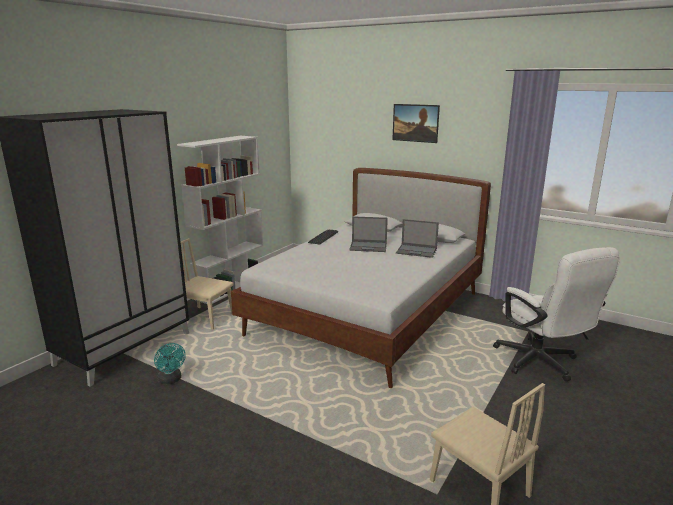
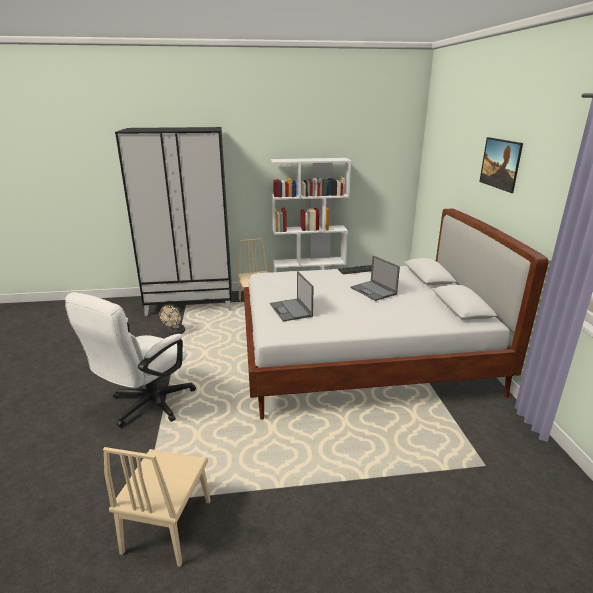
camera: 50 degrees right, 5 degrees up
(171, 380) = (175, 333): turquoise fan -> beige fan
(417, 251) = (406, 312): laptop -> laptop (291, 310)
(541, 363) = (427, 500): white office chair -> white office chair (146, 406)

